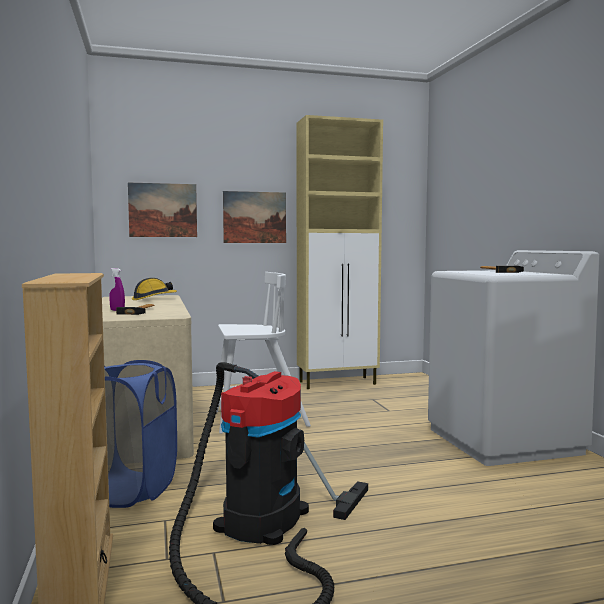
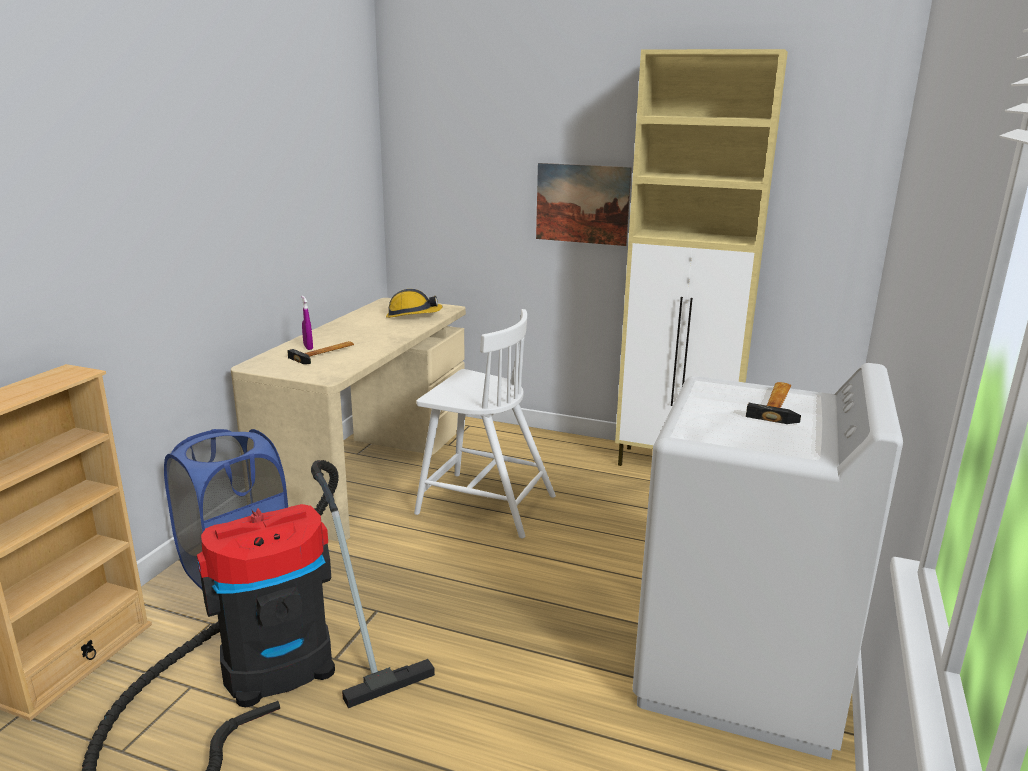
camera: 35 degrees right, 15 degrees up
(163, 210) = (460, 188): picture -> none

